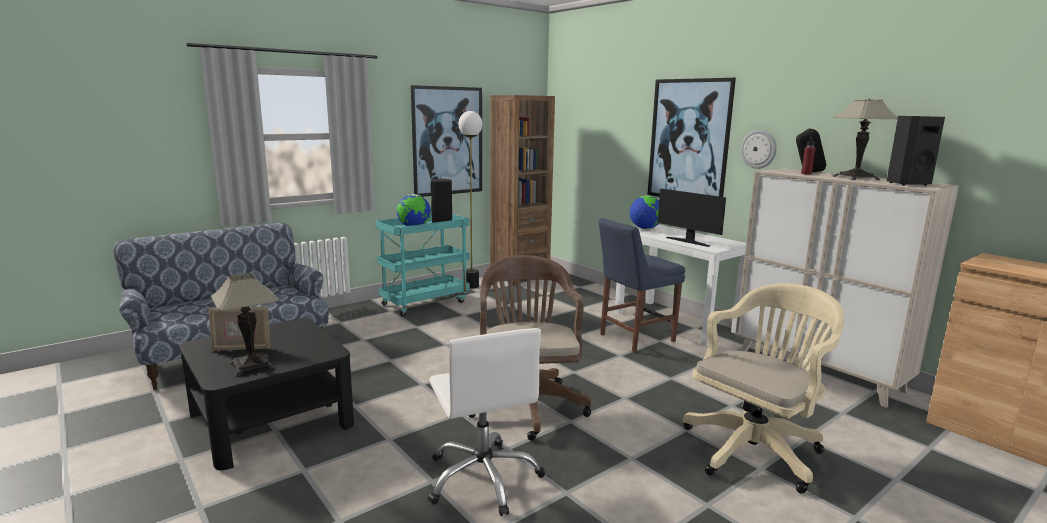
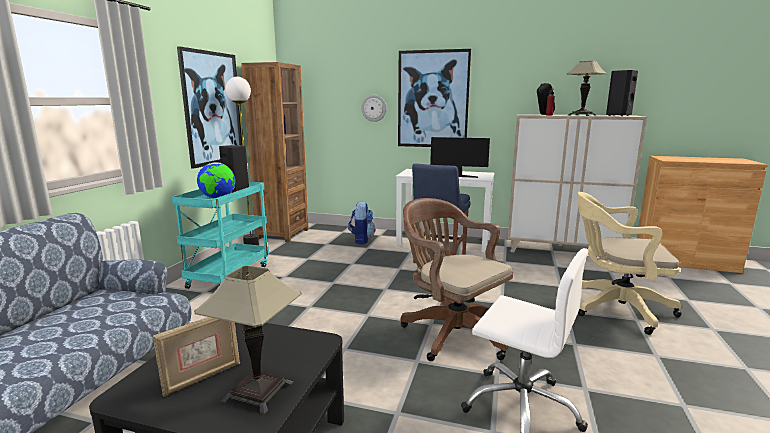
camera: 35 degrees left, 0 degrees up
(585, 299) = (361, 240): none -> backpack
(645, 228) = (410, 172): globe -> none
(755, 448) = (614, 308): beige office chair -> beige office chair turned 90 degrees counterclockwise
(759, 149) = (494, 102): wall clock -> wall clock (374, 108)

